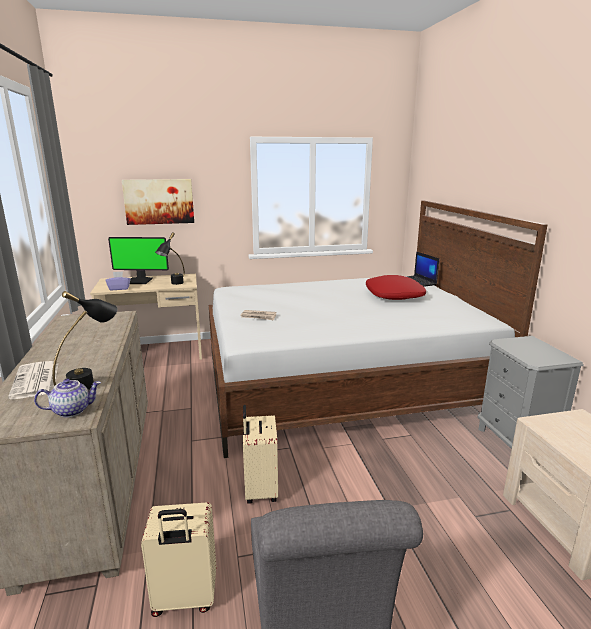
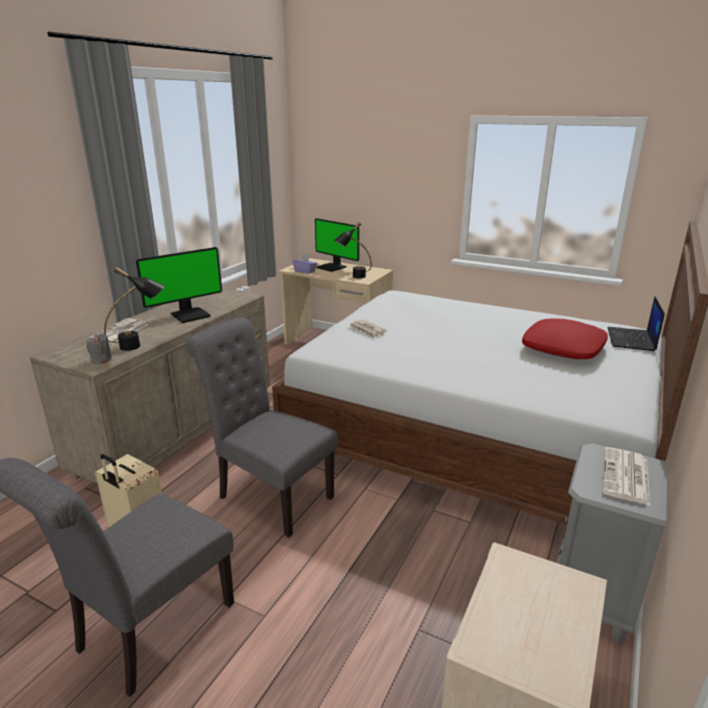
camera: 40 degrees right, 5 degrees up
(72, 410) = (101, 360): teapot -> grey candle
(92, 343) = (190, 315): none -> monitor
(159, 201) = (366, 186): picture -> none
(259, 490) = (269, 495): beige suitcase -> grey chair
(534, 349) = (626, 477): none -> newspaper

